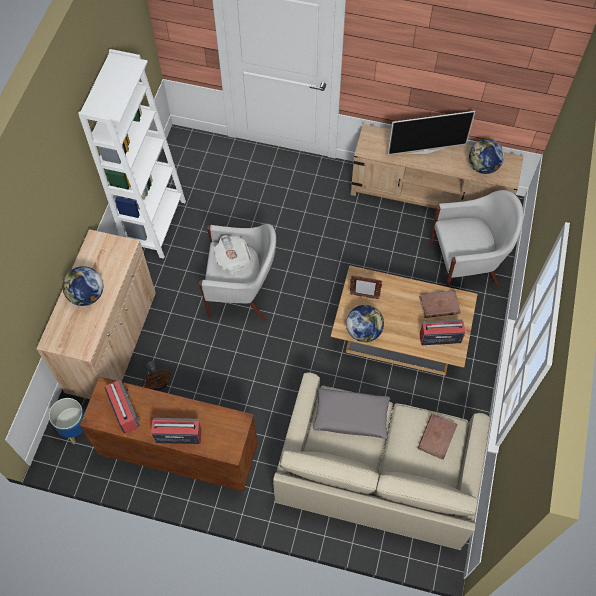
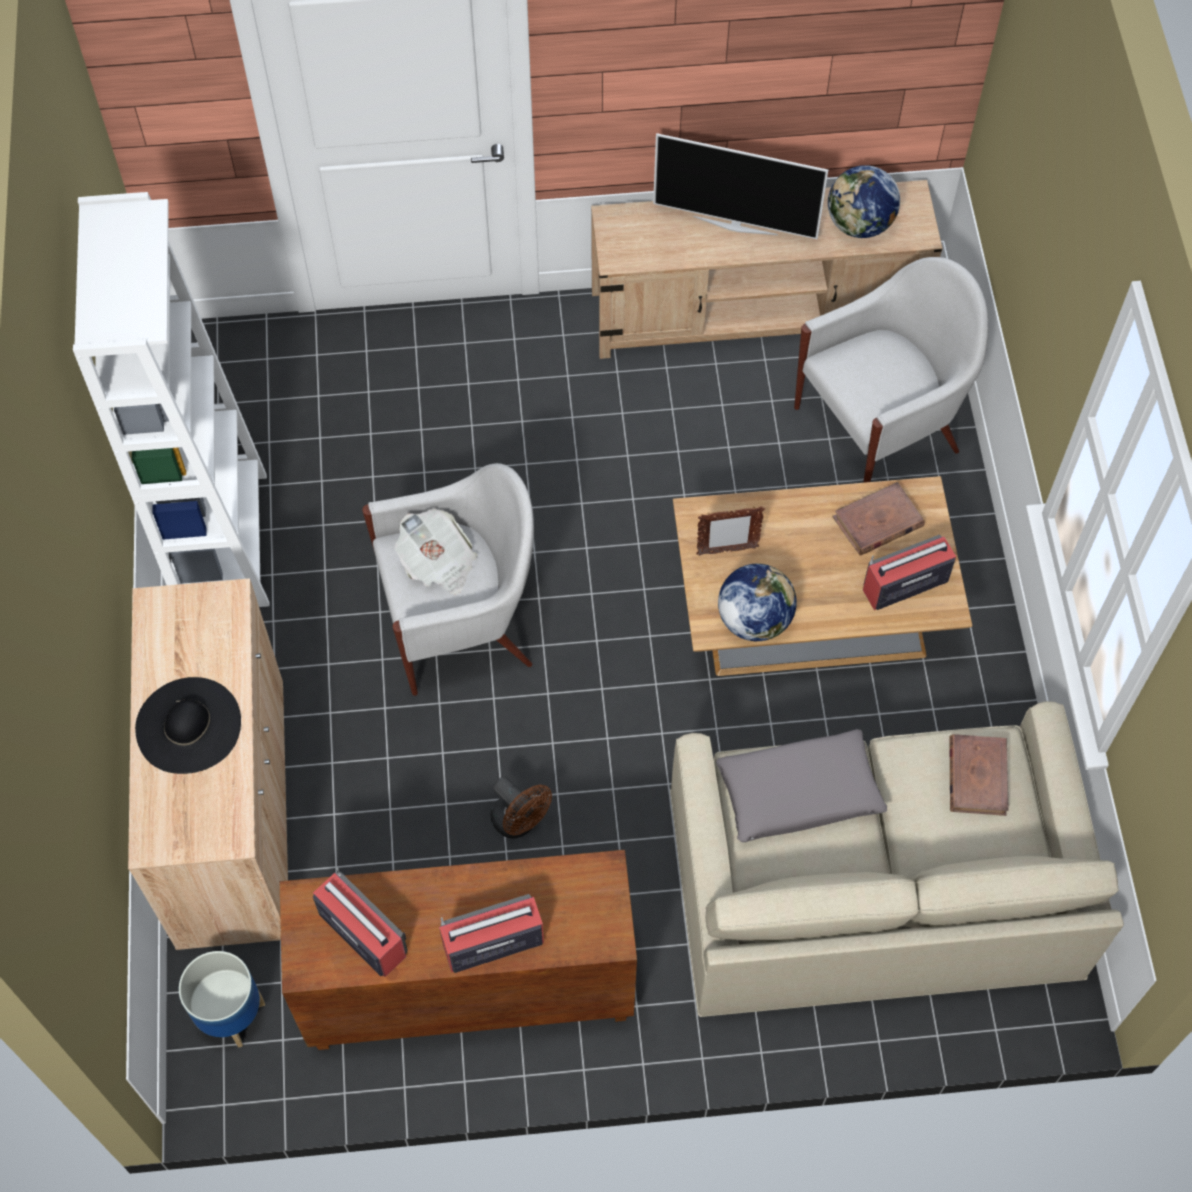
camera: 20 degrees left, 0 degrees up
(87, 295) = (188, 725): globe -> black hat
(158, 384) = (366, 865): brown fan -> brown fan (520, 822)
(425, 150) = (735, 224): television -> television turned 45 degrees clockwise

